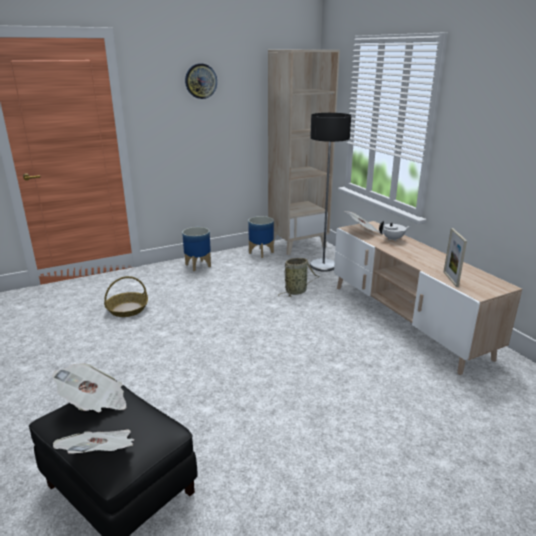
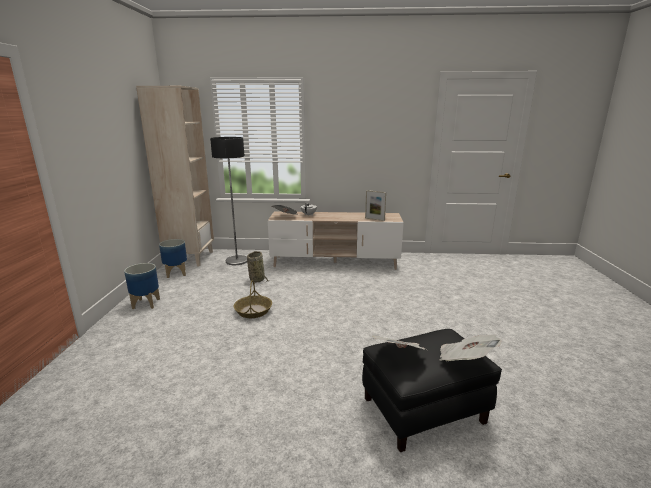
camera: 60 degrees left, 5 degrees down
(127, 309) = (167, 359): basket -> basket (253, 311)
(201, 81) = (98, 114): wall clock -> none

